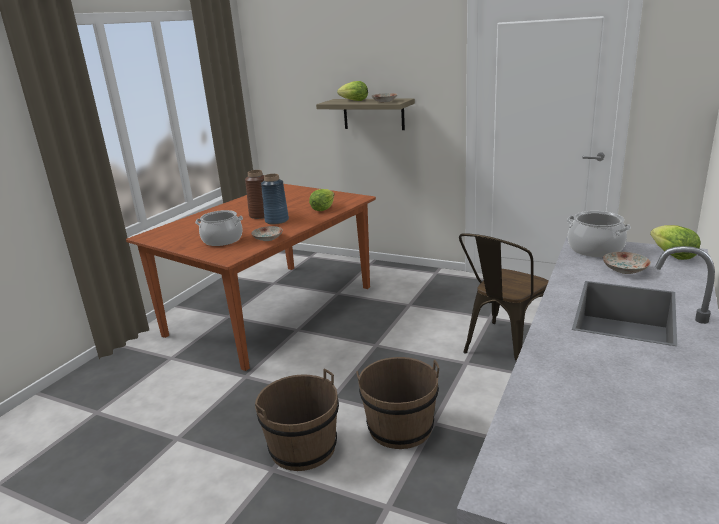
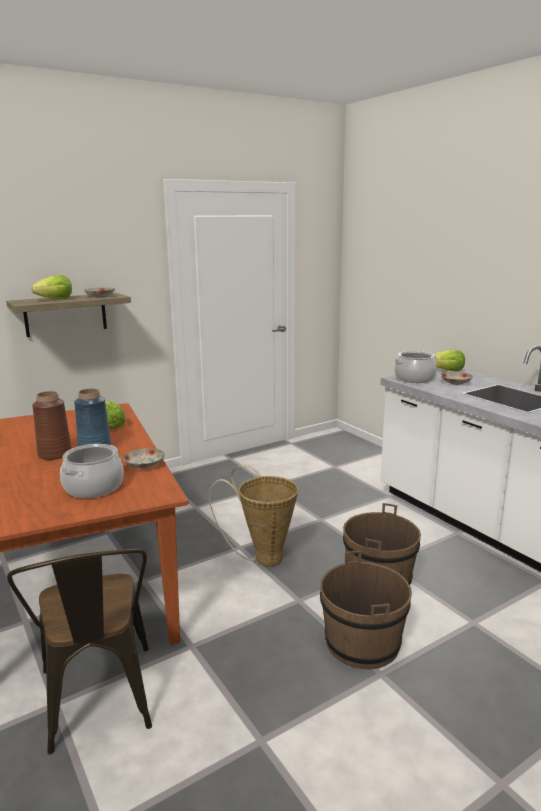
camera: 60 degrees left, 5 degrees down
(372, 360) = (263, 557): none -> basket
(503, 349) = (321, 499): brown chair -> brown chair (99, 705)

